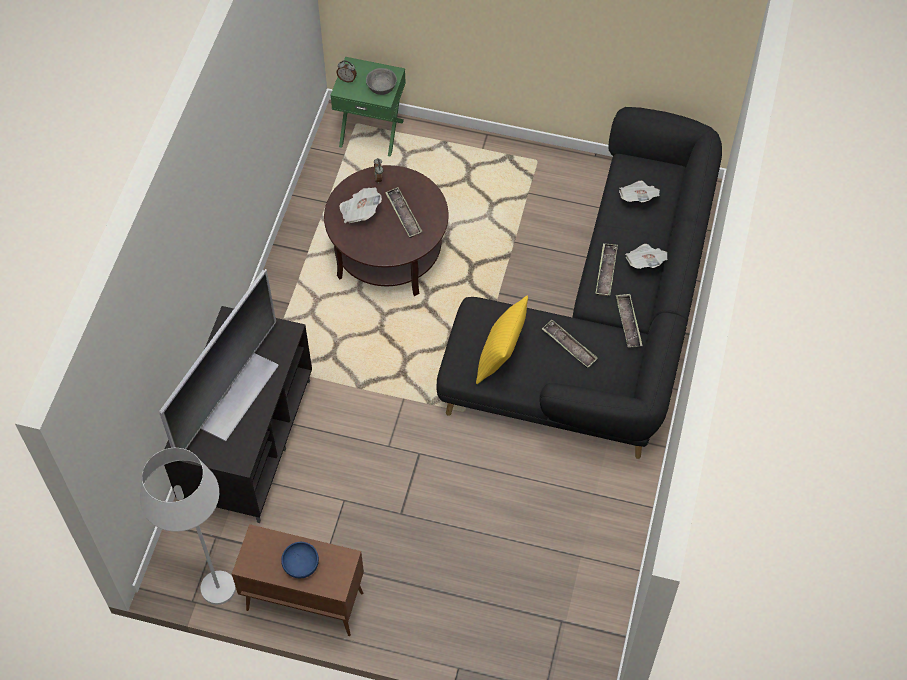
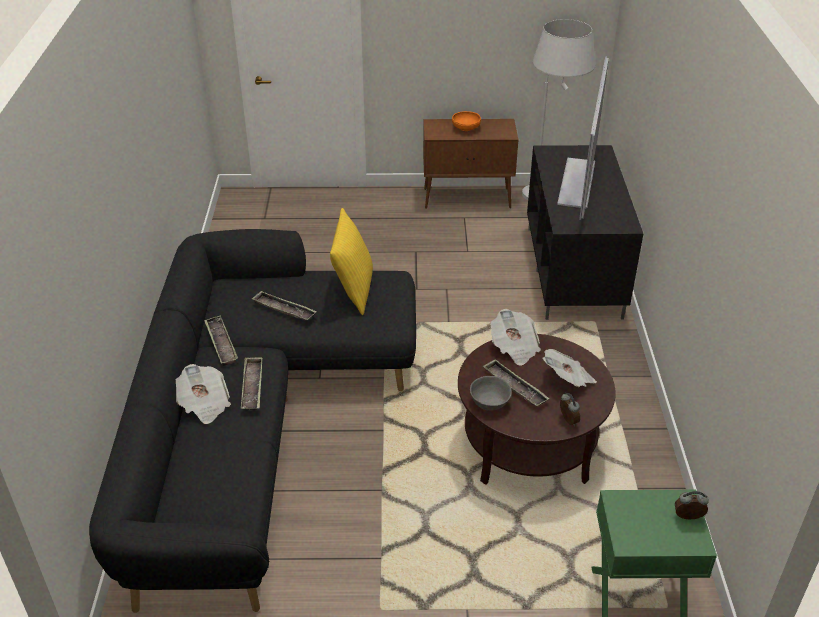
camera: 165 degrees right, 20 degrees down
(301, 564) = (466, 128): blue bowl -> orange bowl
(381, 87) = (631, 516): grey bowl -> grey bowl (490, 402)
(638, 198) = (218, 478): newspaper -> newspaper (514, 348)

